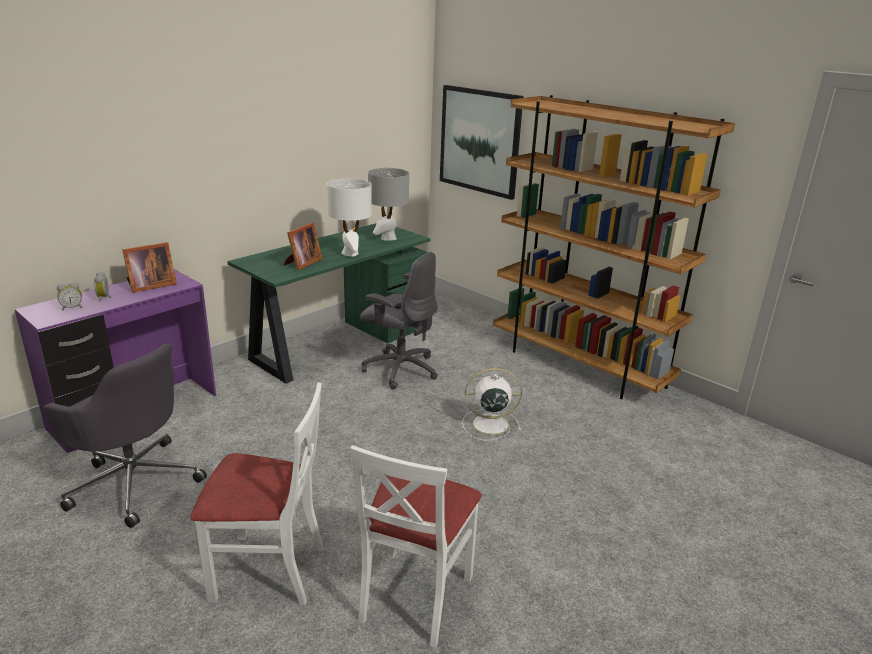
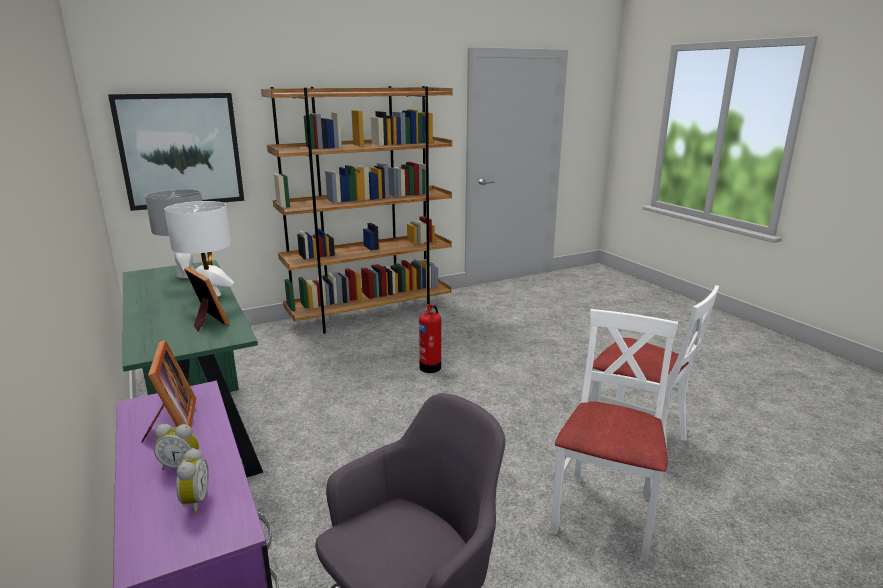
camera: 70 degrees left, 5 degrees down
(400, 369) = (301, 391): grey office chair -> none
(488, 424) = (431, 367): white fan -> fire extinguisher

